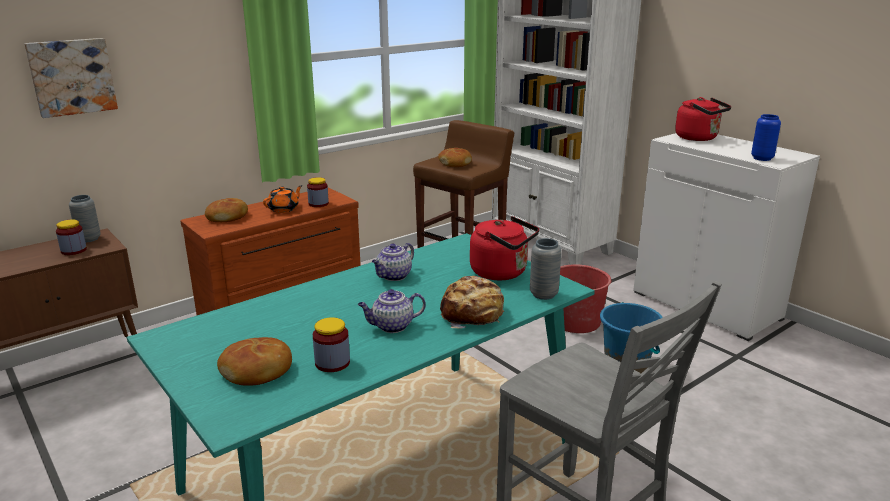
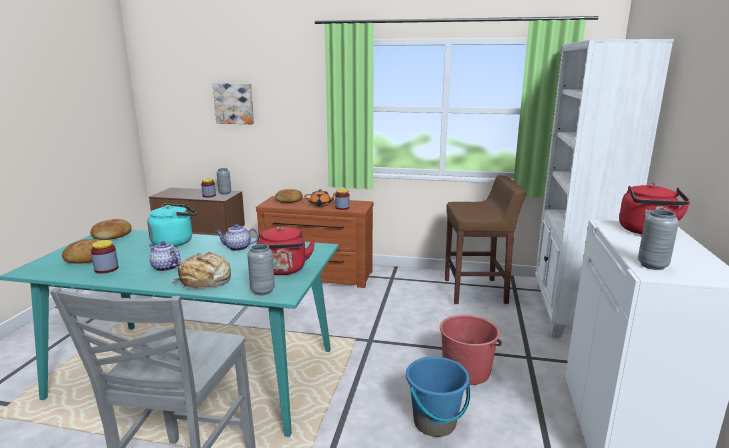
camera: 50 degrees right, 5 degrees down
(303, 303) = (175, 242): none -> turquoise kettle
(455, 163) = (472, 208): bread -> bread (113, 235)
(762, 158) = (652, 266): blue vase -> grey vase

